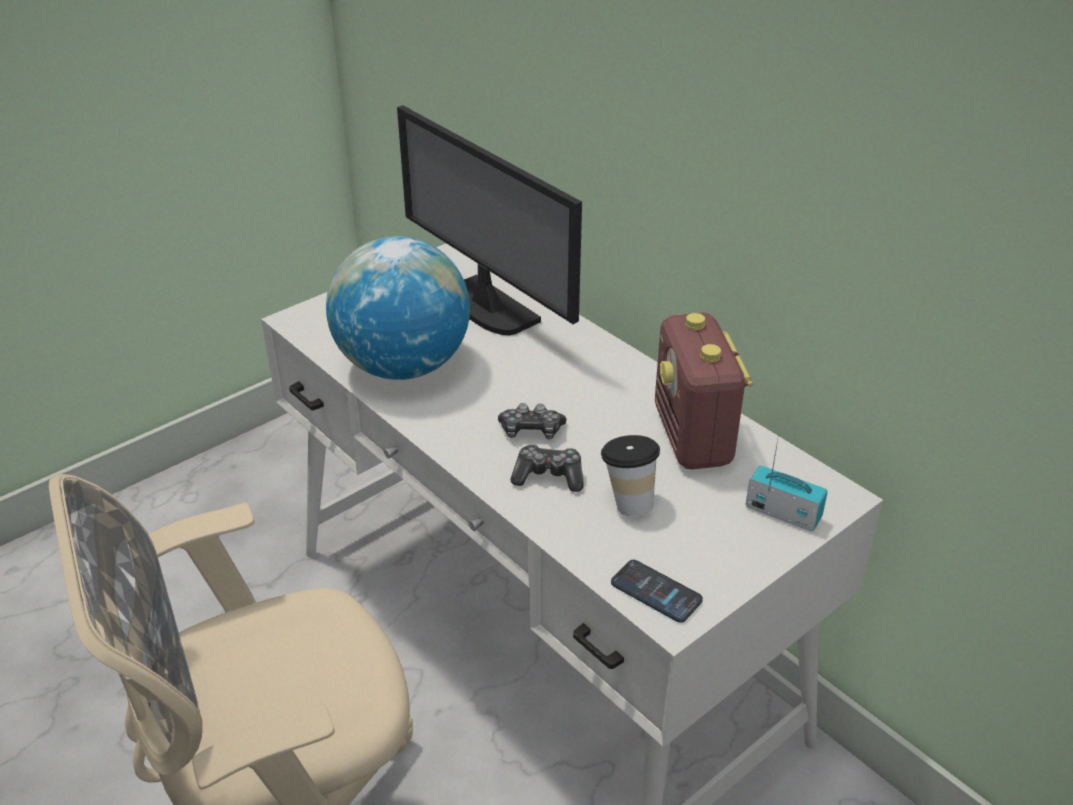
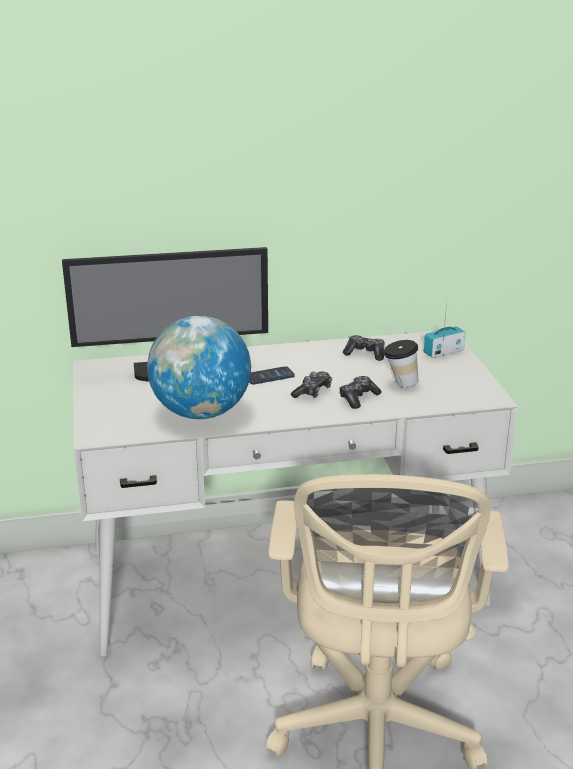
camera: 60 degrees left, 10 degrees down
(656, 592) = (472, 397): phone -> phone (269, 376)
(693, 437) = (365, 353): radio -> game controller

